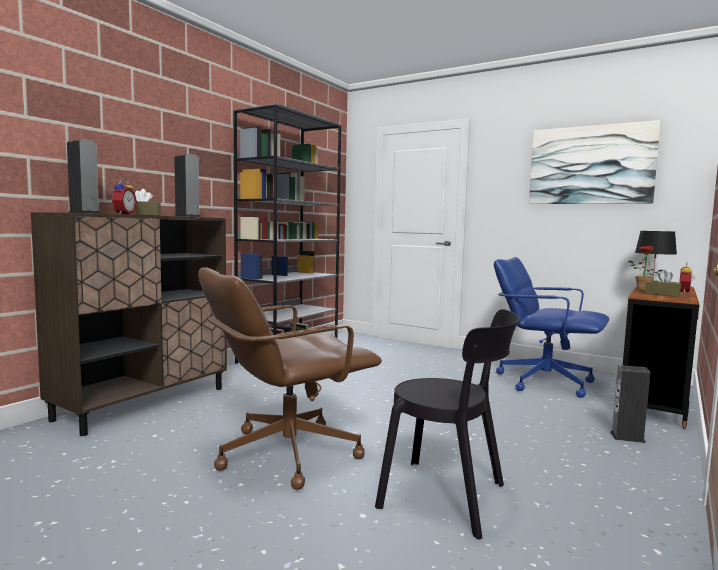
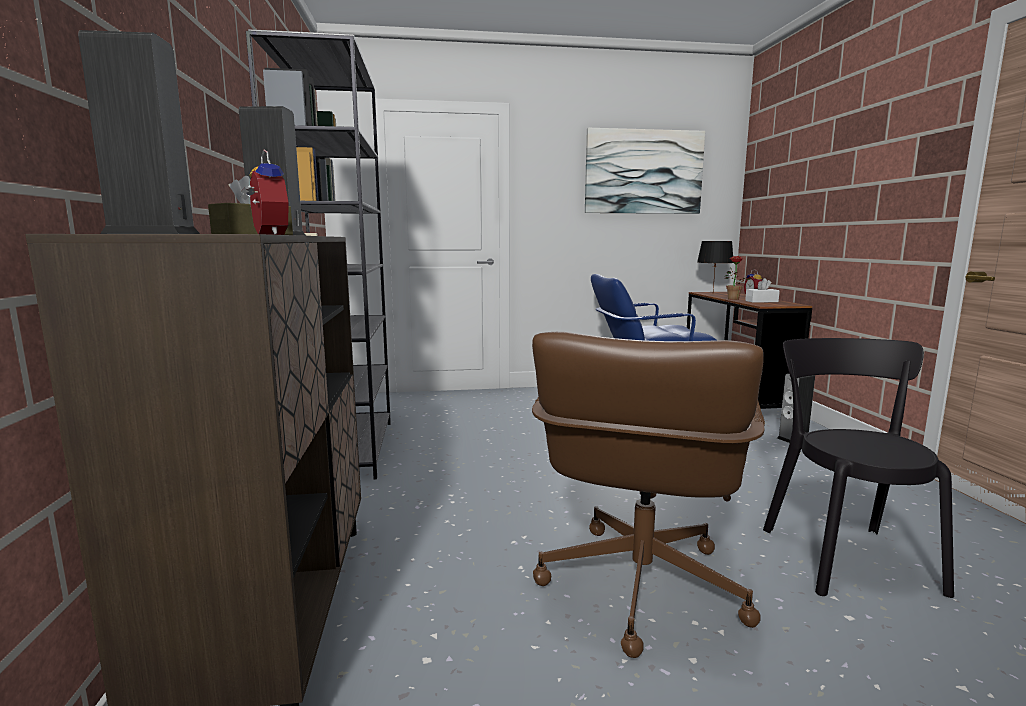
camera: 40 degrees left, 5 degrees up
(449, 497) = (844, 555): black chair -> black chair turned 75 degrees counterclockwise
(662, 294) = (761, 301): brown tissue box -> white tissue box

